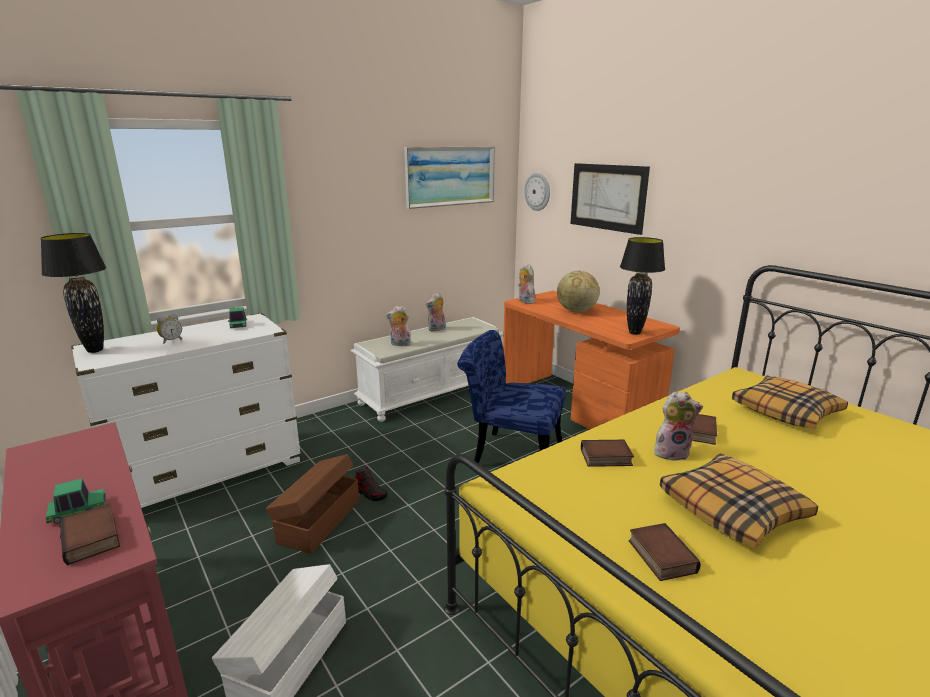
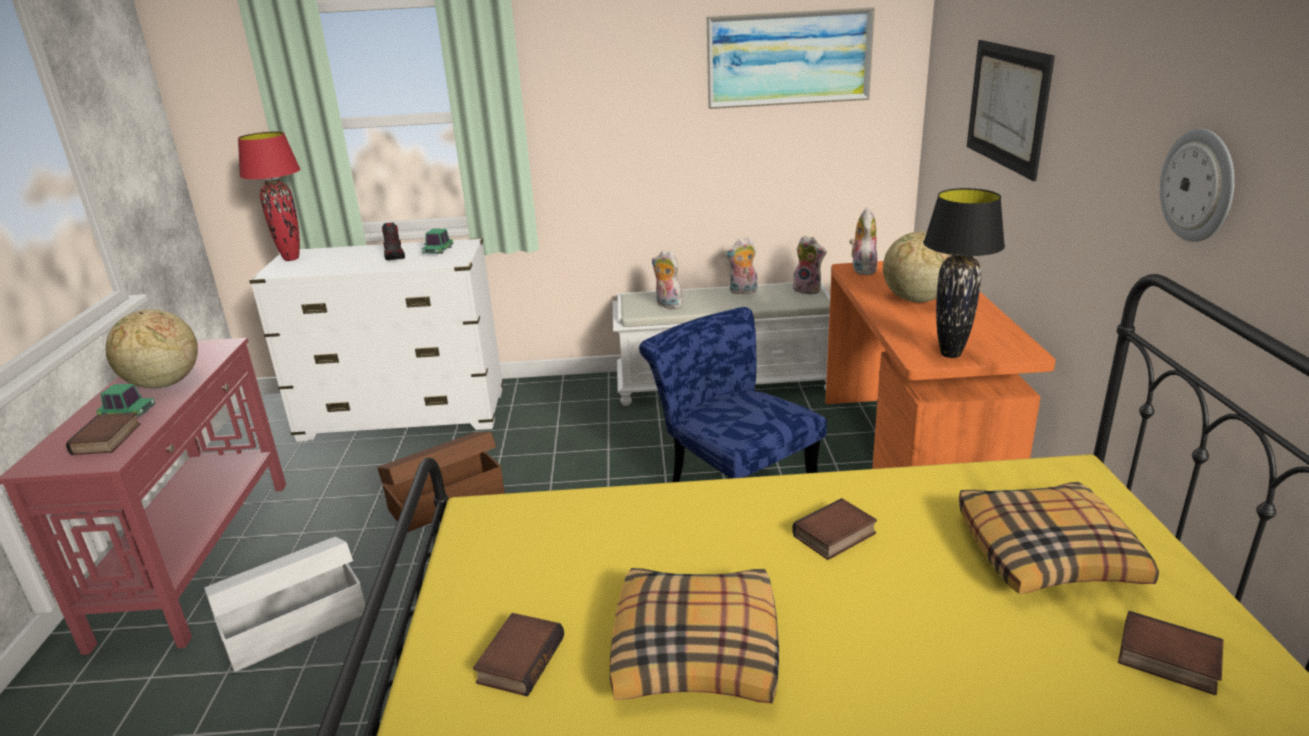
camera: 35 degrees right, 5 degrees up
(80, 478) = (164, 384): none -> globe
(94, 350) = (291, 259): black table lamp -> red table lamp
(171, 341) = (359, 259): alarm clock -> none
(371, 493) = (524, 489): shoe -> shoe (395, 255)
(538, 191) = (942, 85): wall clock -> wall clock (1199, 185)
(605, 458) = (646, 524): book -> book (1166, 660)
(672, 452) = (745, 548): plush toy -> plush toy (808, 290)

